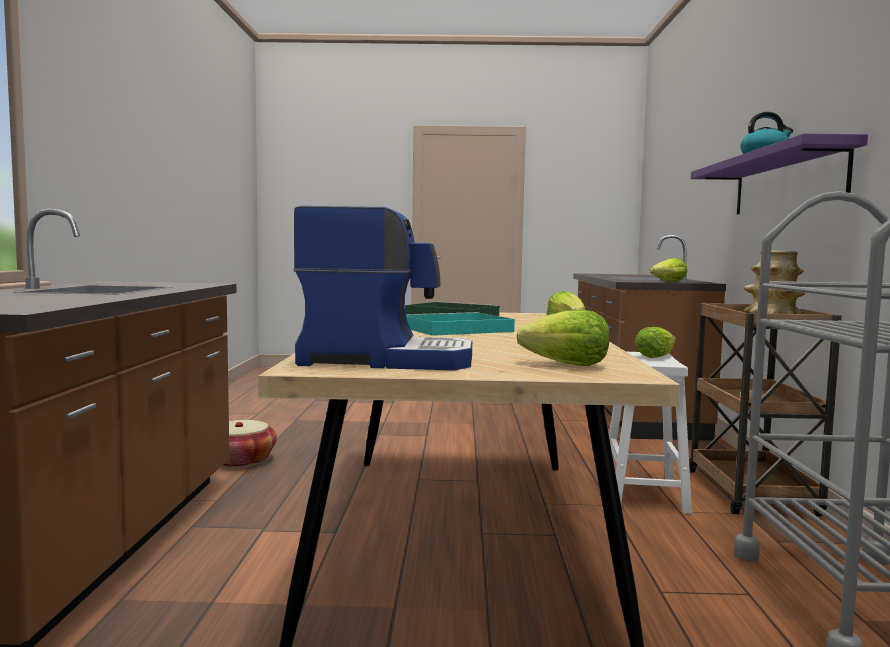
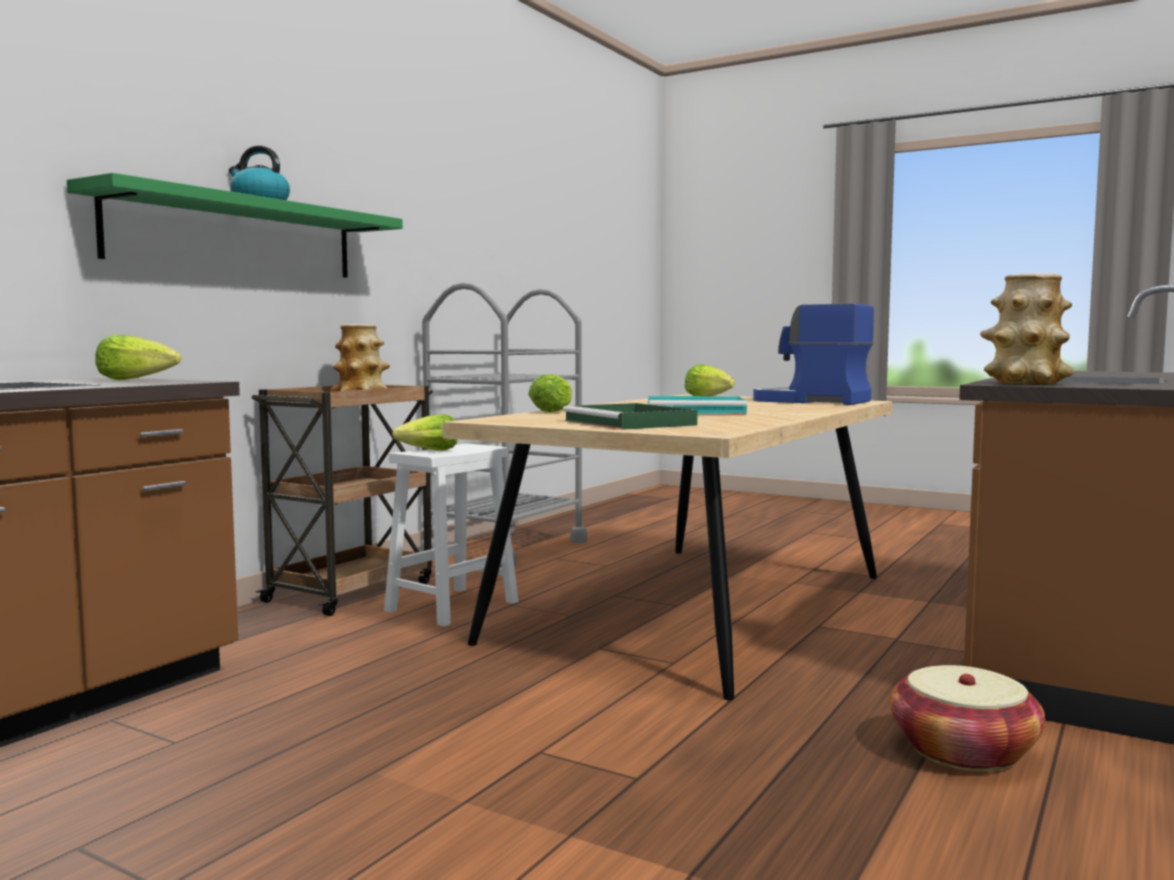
camera: 150 degrees left, 0 degrees up
(191, 284) = (1024, 383): none -> vase
(786, 182) = (237, 236): purple shelf -> green shelf

